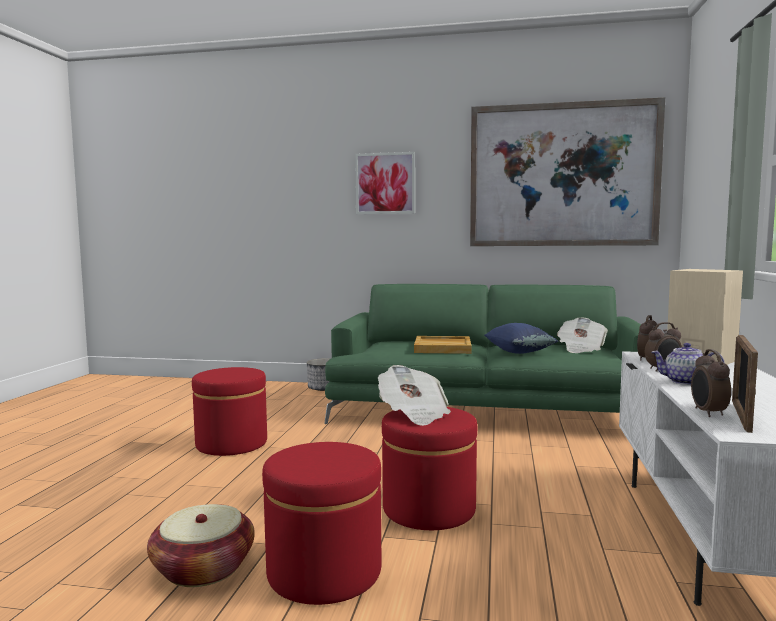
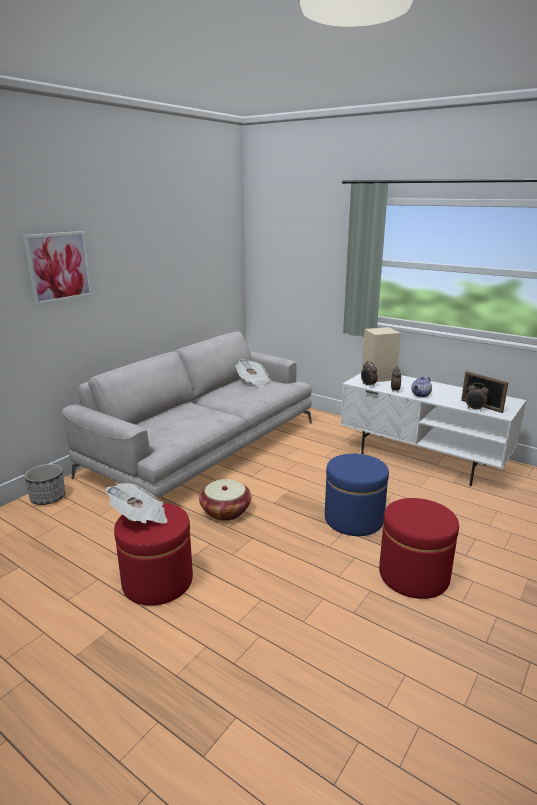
camera: 65 degrees left, 15 degrees up
(203, 568) = (392, 625): basket -> basket (225, 511)
(413, 414) = (349, 469): newspaper -> newspaper (140, 517)
(429, 509) = (353, 519): red ottoman -> blue ottoman
(443, 348) = (195, 415): beige tray -> none
(486, 409) = (204, 447): green sofa -> grey sofa
(519, 352) = (239, 399): blue pillow -> none
(562, 176) = (188, 248): picture -> none

